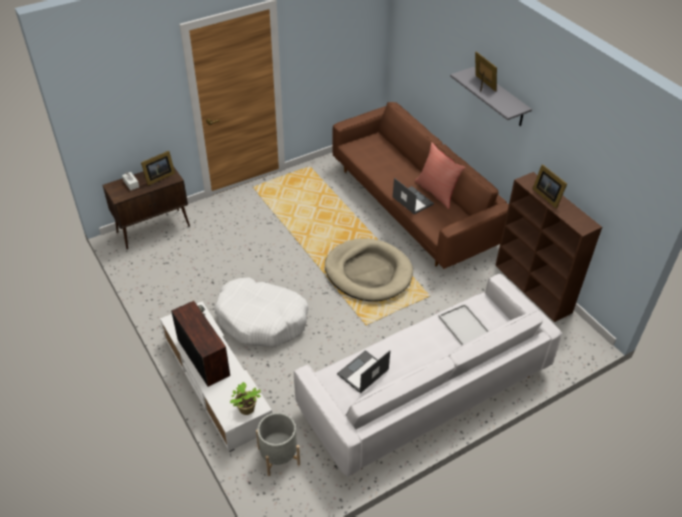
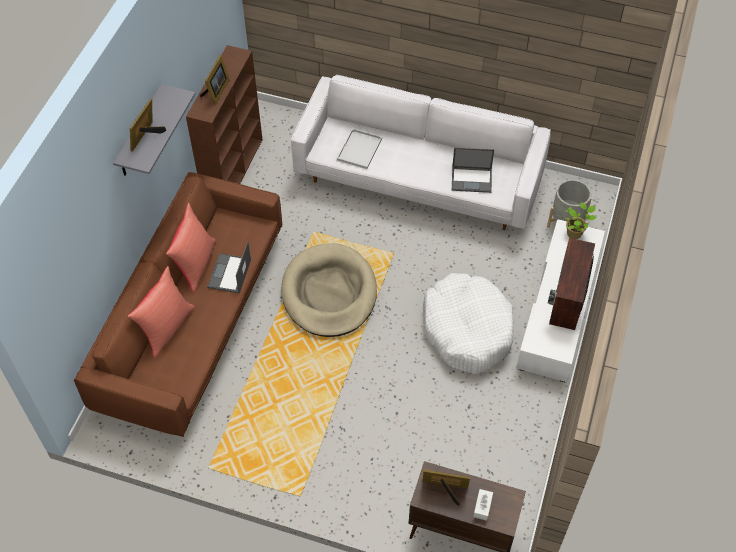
camera: 130 degrees left, 10 degrees up
(400, 160) = (166, 328): none -> red pillow

